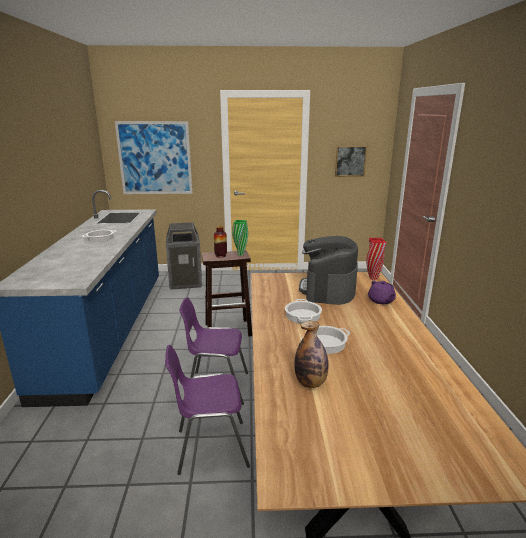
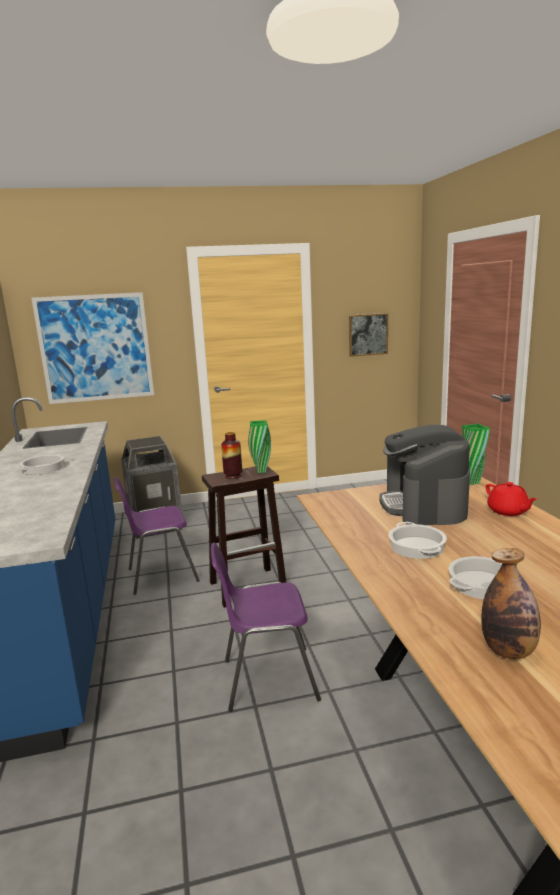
camera: 10 degrees left, 5 degrees down
(210, 447) = (299, 784): purple chair -> purple chair (160, 575)
(373, 278) = (472, 482): red vase -> green vase
(381, 301) = (508, 511): purple teapot -> red teapot

